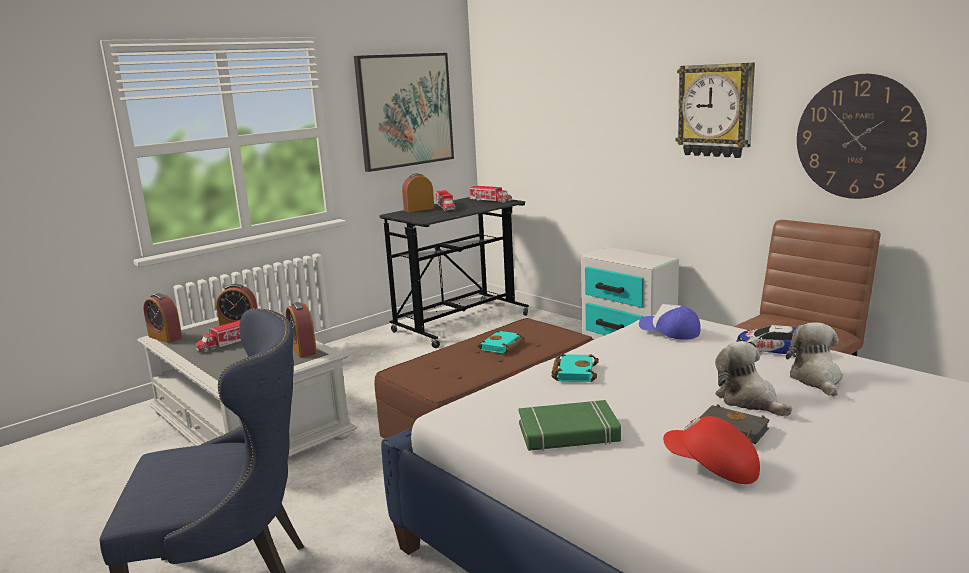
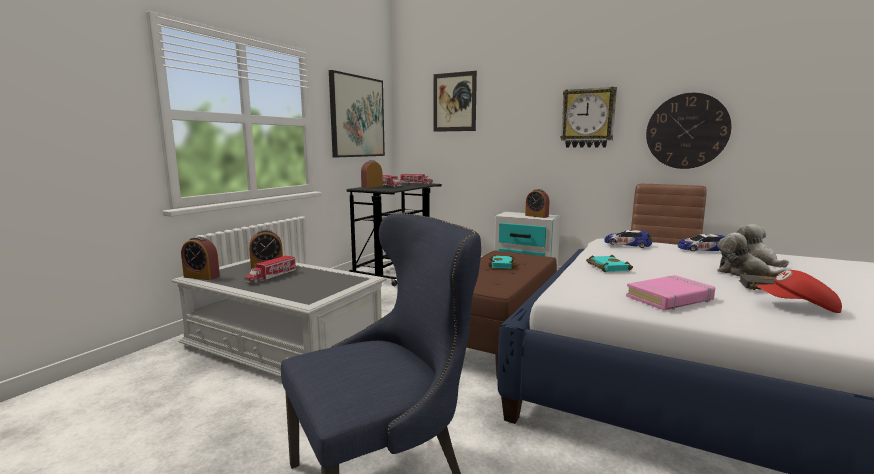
camera: 20 degrees left, 5 degrees down
(303, 349) = (344, 277): alarm clock -> alarm clock (536, 216)
(543, 80) = (454, 102): none -> picture
(568, 433) = (670, 298): green book -> pink book
(669, 330) = (627, 244): cap -> toy car

